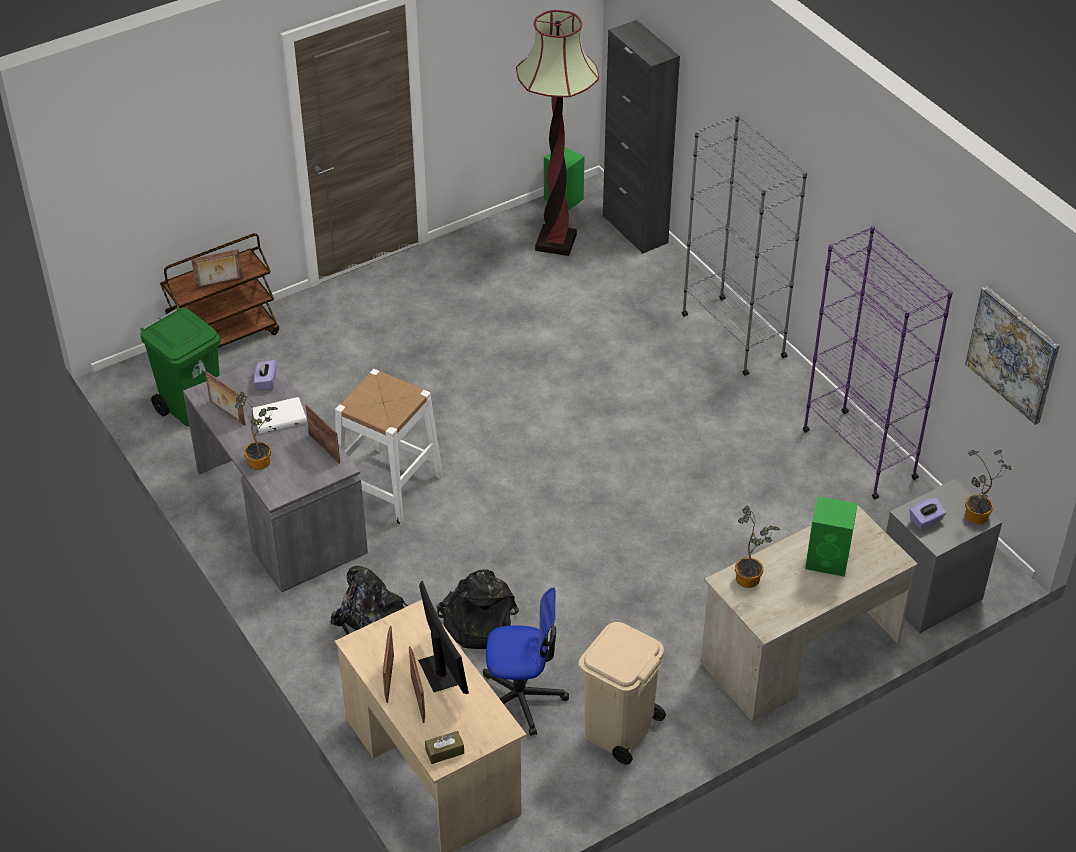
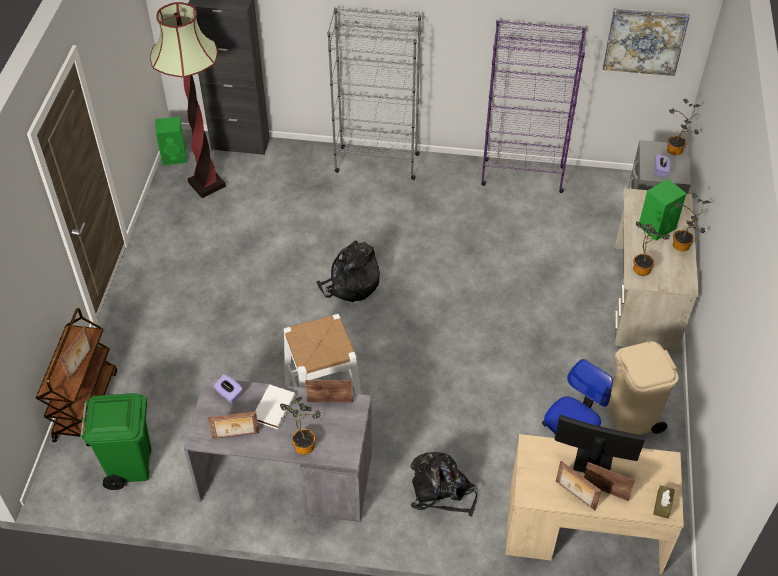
camera: 50 degrees left, 5 degrees up
(477, 624) = (487, 432): black backpack -> black backpack (351, 285)
(821, 595) = (682, 247): none -> potted plant

